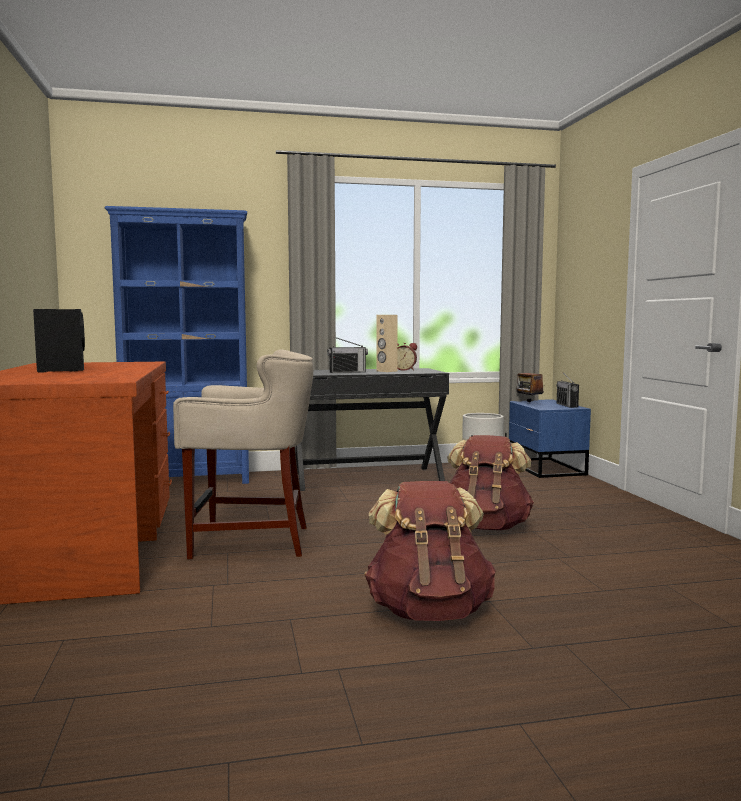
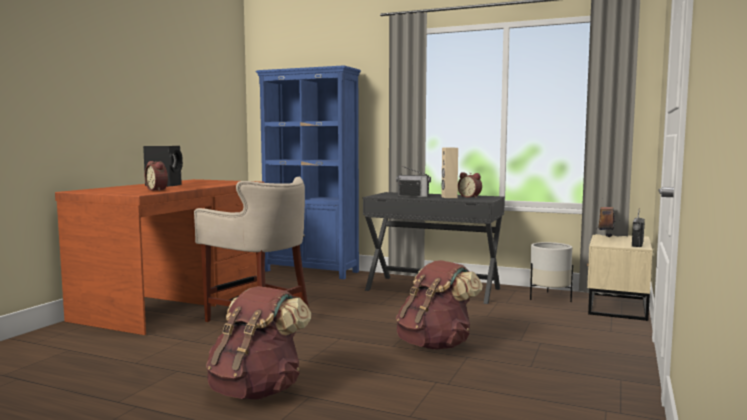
camera: 35 degrees right, 0 degrees up
(103, 375) = (158, 190): none -> alarm clock
(544, 468) = (615, 306): blue nightstand -> beige nightstand

